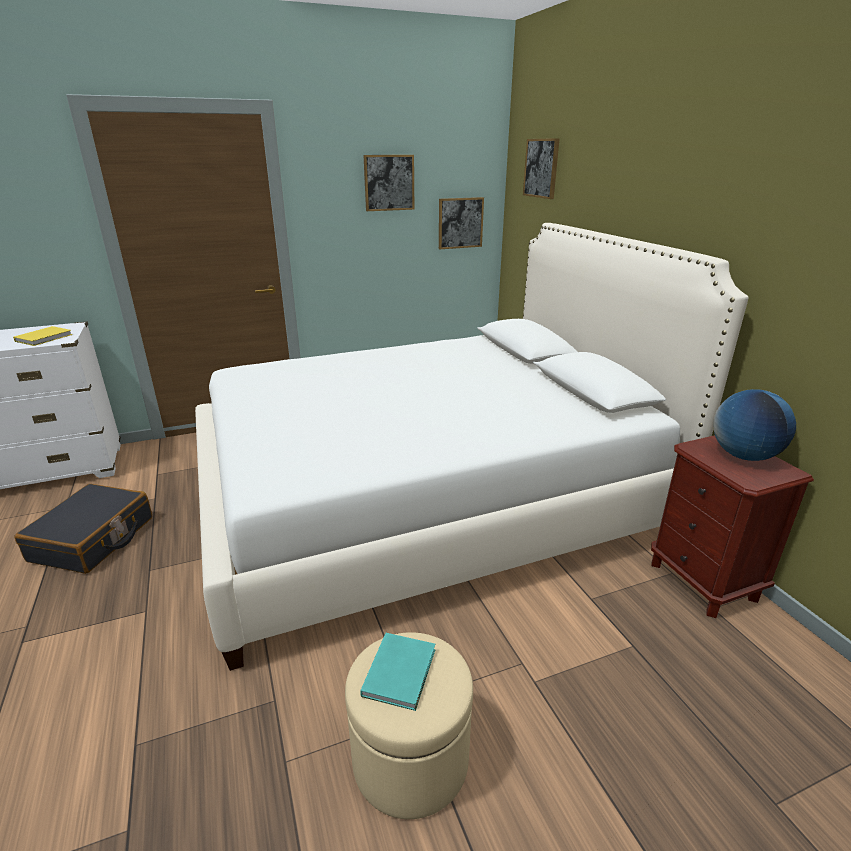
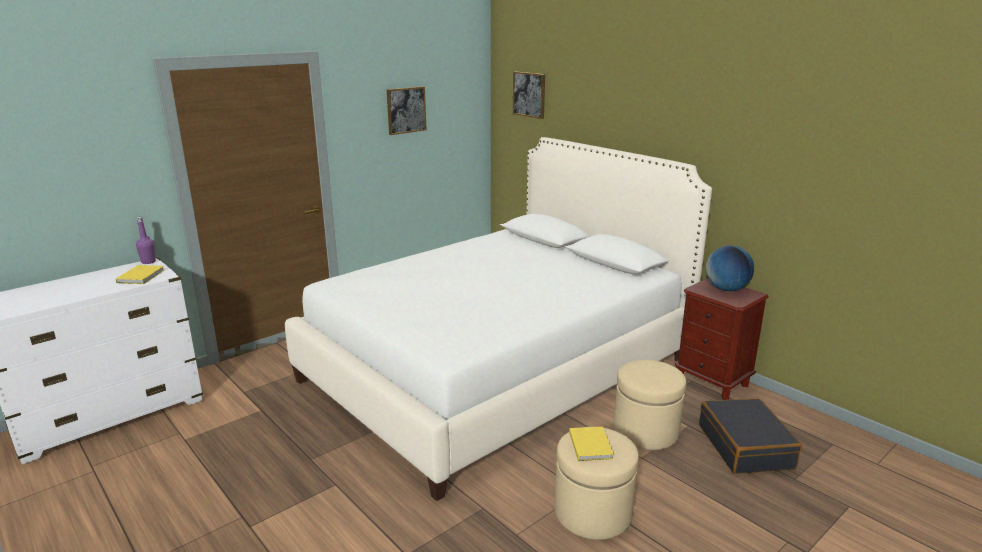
camera: 20 degrees left, 5 degrees down
(72, 325) = (148, 262): none -> purple bottle
(93, 539) = (235, 450): black suitcase -> black suitcase (745, 447)
(401, 671) = (591, 444): turquoise book -> yellow book
(460, 223) = (460, 137): picture -> none
(563, 638) = (645, 431): none -> beige ottoman

